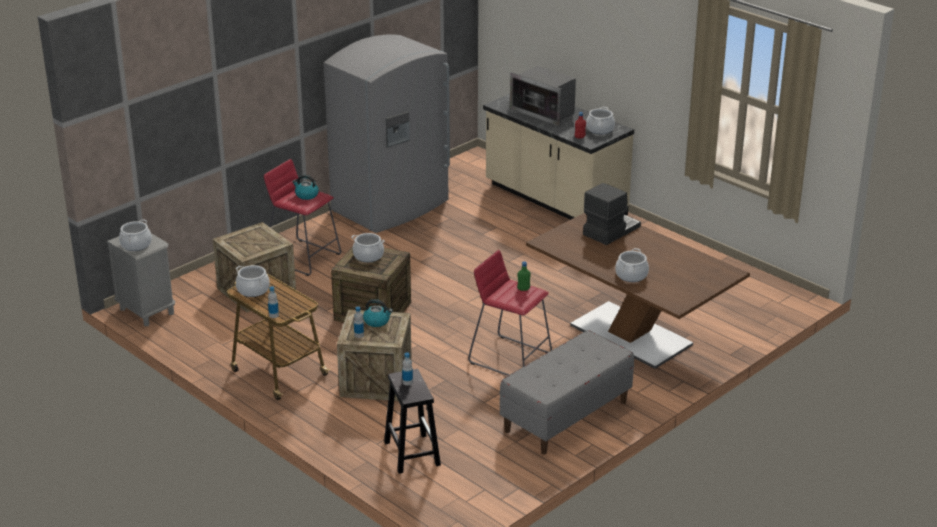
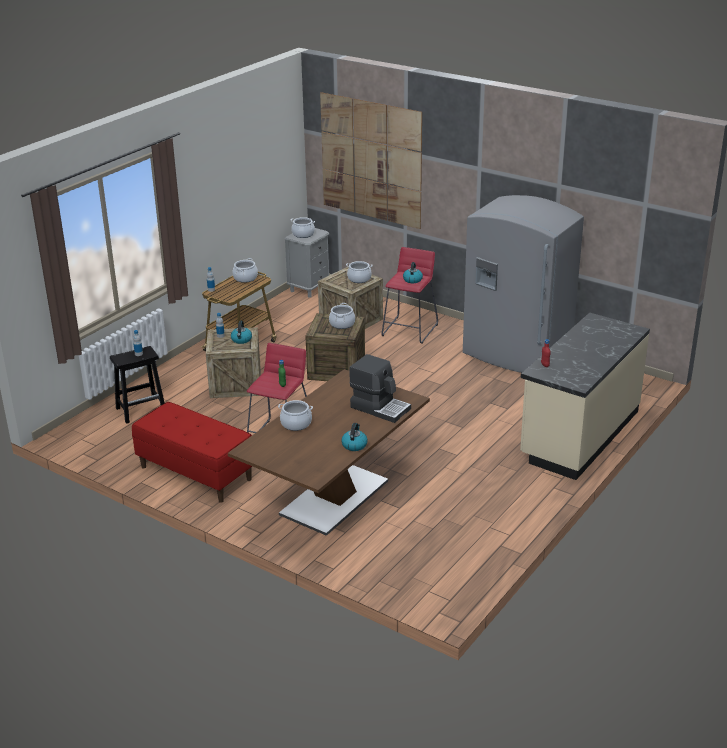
camera: 80 degrees right, 0 degrees up
(176, 105) = (371, 160): none -> picture
(544, 112) = (593, 343): microwave -> none
(566, 417) = (195, 473): grey bench -> red bench
(600, 129) = (571, 374): cooking pot -> cooking pot (359, 279)
(676, 249) = (354, 445): none -> kettle

